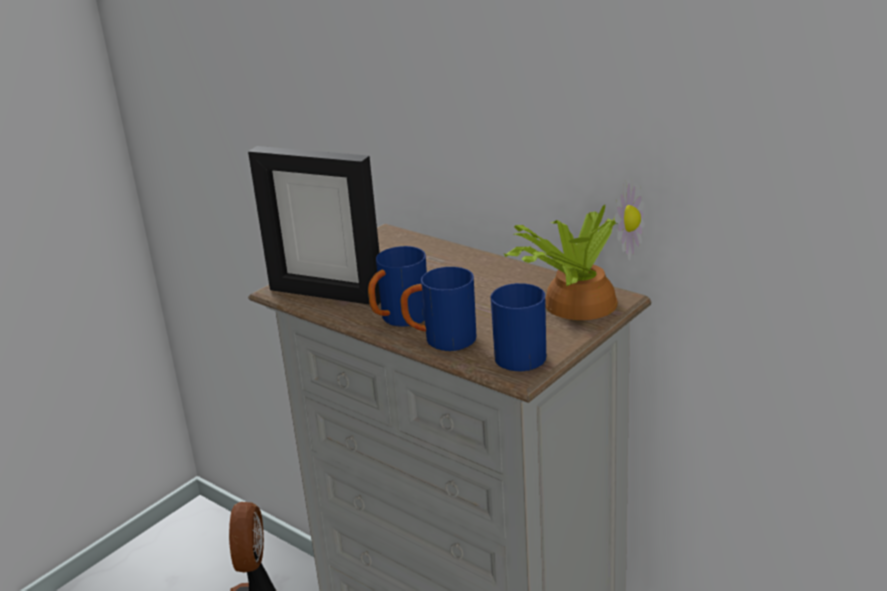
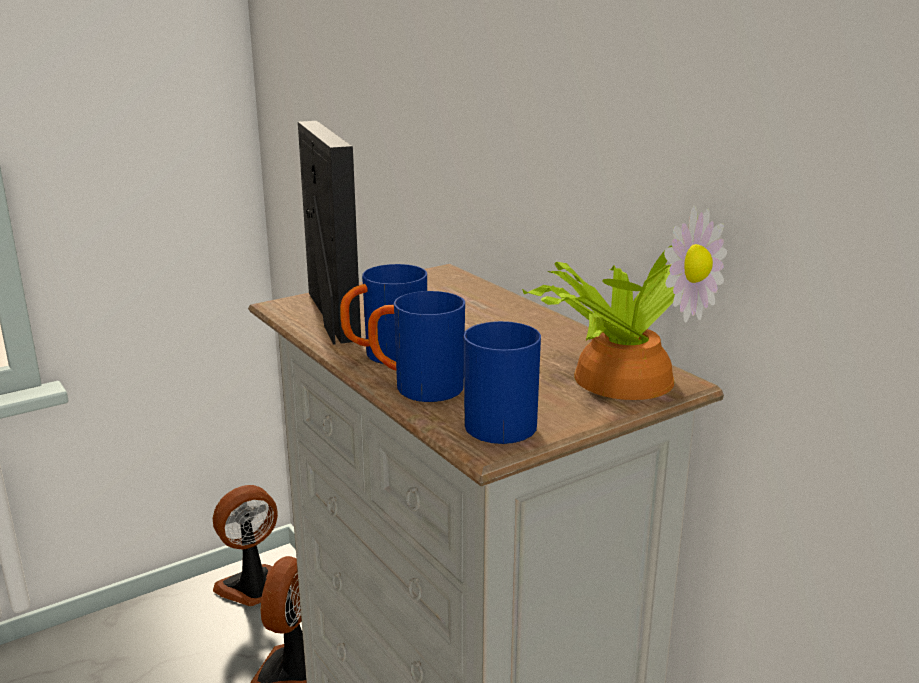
camera: 15 degrees right, 5 degrees down
(183, 544) = (251, 589): none -> fan
(327, 293) = (329, 316): picture frame -> picture frame turned 150 degrees counterclockwise

